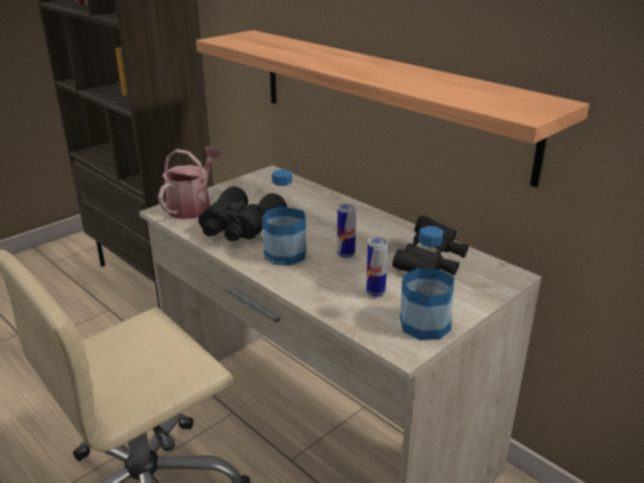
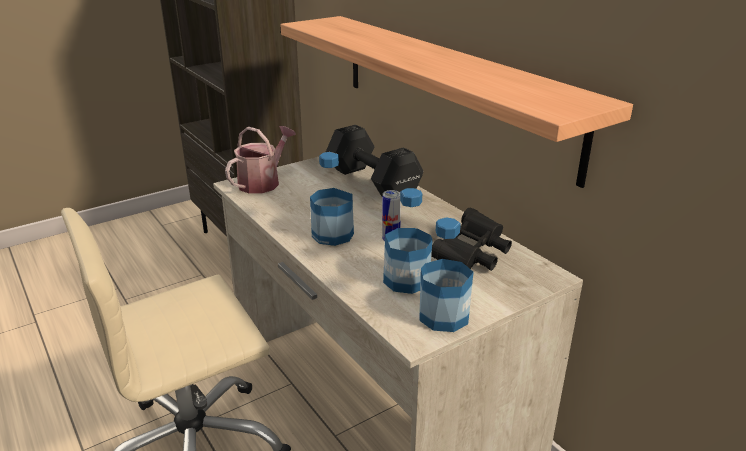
camera: 10 degrees right, 0 degrees up
(239, 228) = (298, 206): black binoculars -> none
(307, 198) = (373, 183): none -> black dumbbell
(375, 293) = (406, 280): can -> bottle

